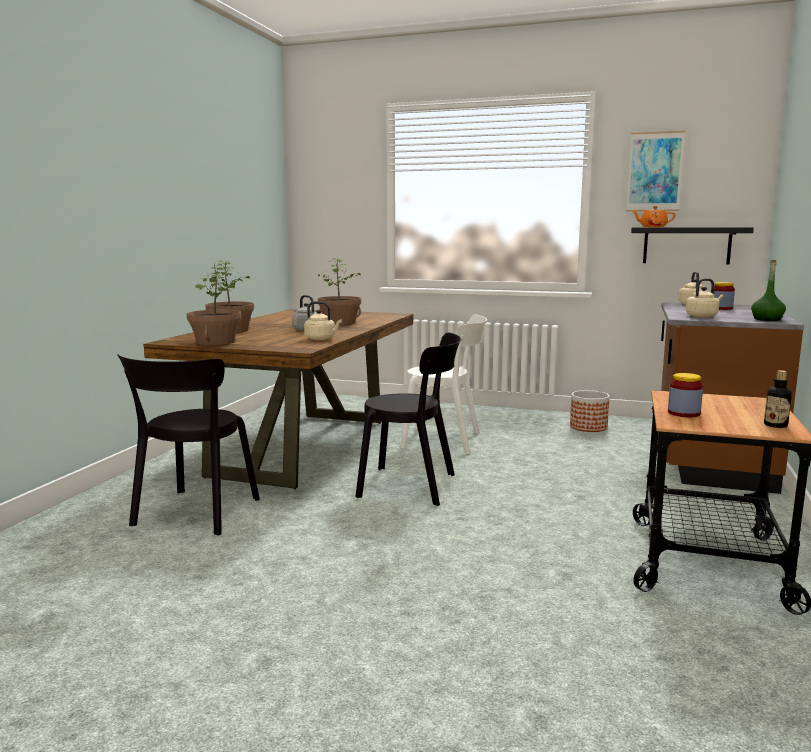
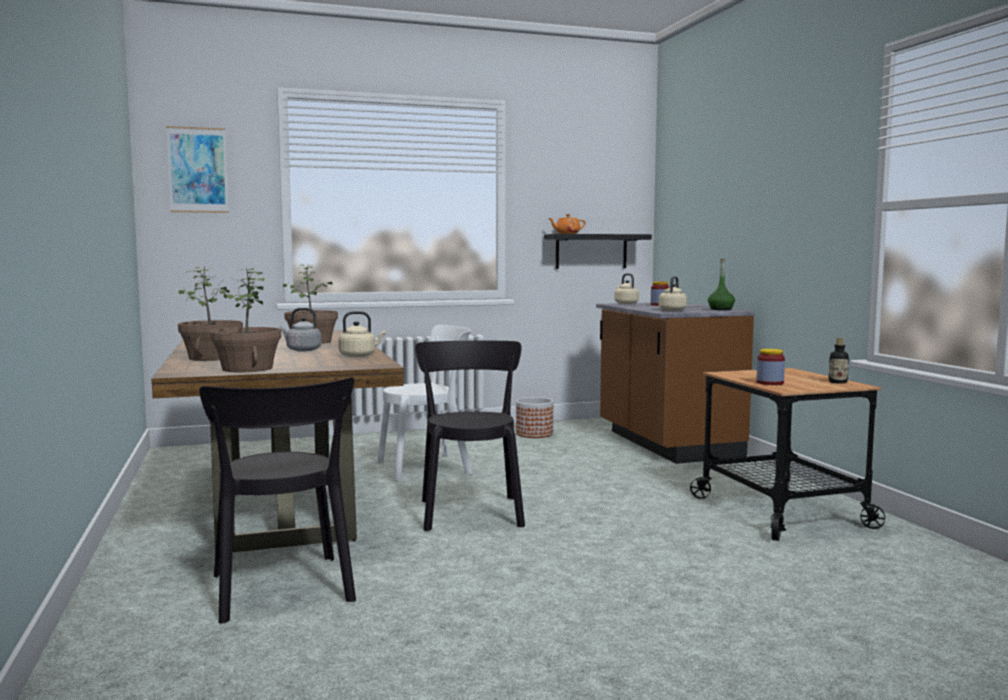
camera: 35 degrees left, 5 degrees down
(412, 486) = (471, 511): black chair -> black chair turned 75 degrees counterclockwise
(655, 172) = (561, 182): picture -> picture (198, 170)

